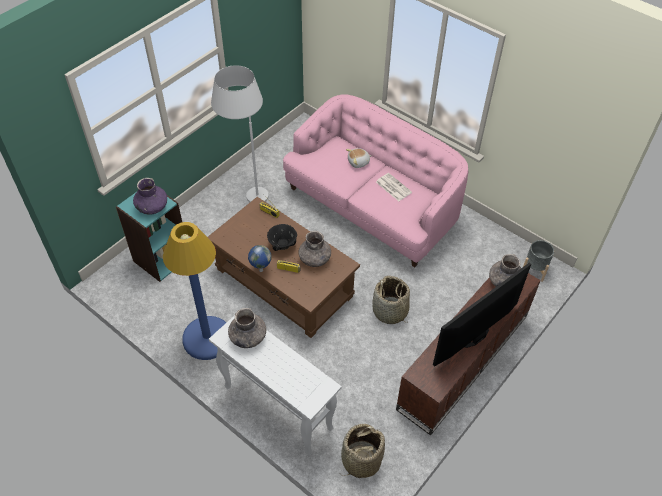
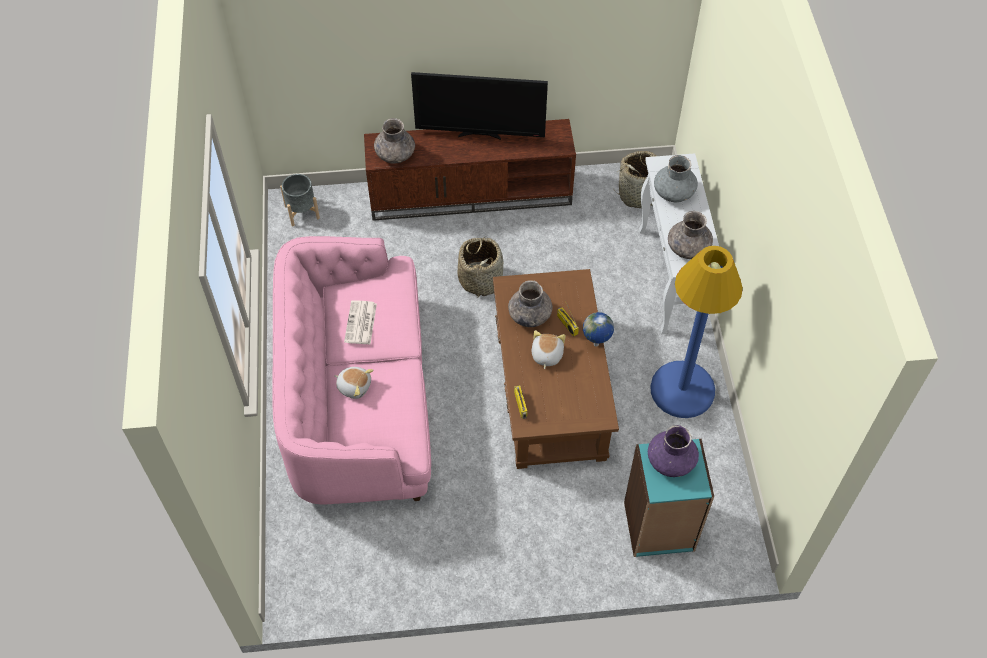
camera: 135 degrees left, 5 degrees up
(247, 191) = (475, 542): white floor lamp -> none
(282, 245) = (546, 355): black bowl -> plush toy
(295, 372) = (673, 192): none -> grey vase

